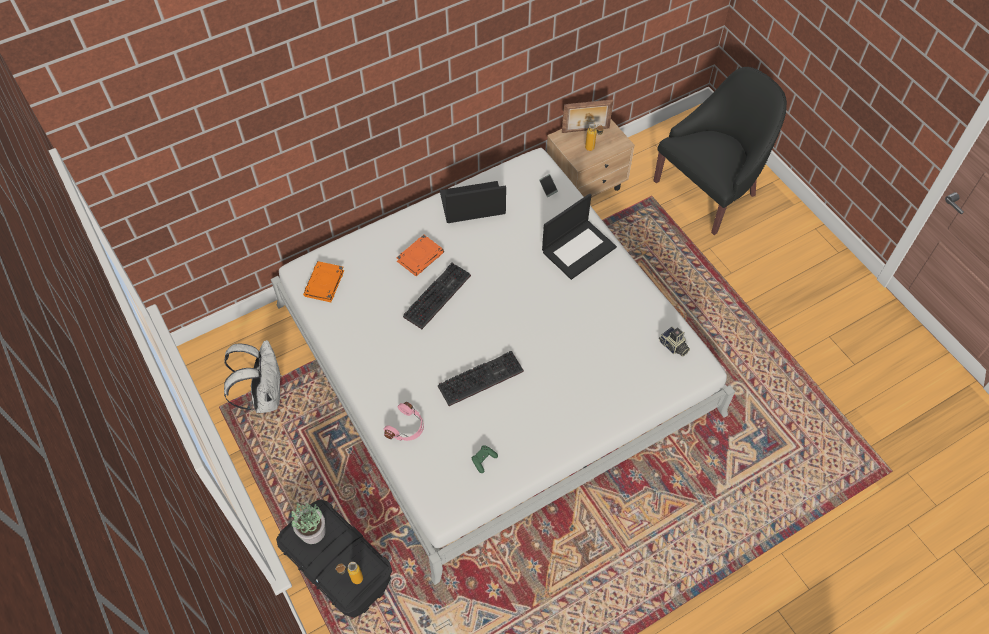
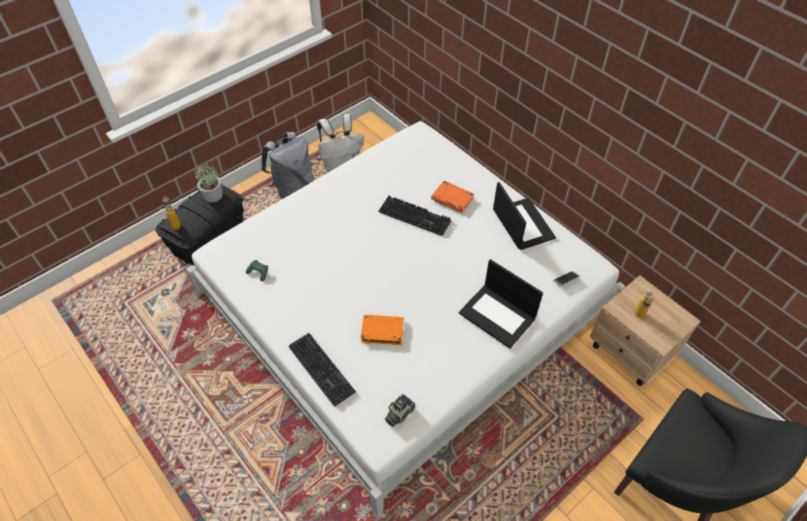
camera: 80 degrees right, 5 degrees down
(284, 457) = (292, 187): none -> grey backpack
(324, 284) = (410, 146): orange book -> orange book (381, 331)
(406, 427) = (285, 218): pink headphones -> none
(481, 377) = (337, 258): keyboard -> keyboard (323, 369)
(585, 130) = (661, 307): picture frame -> none

